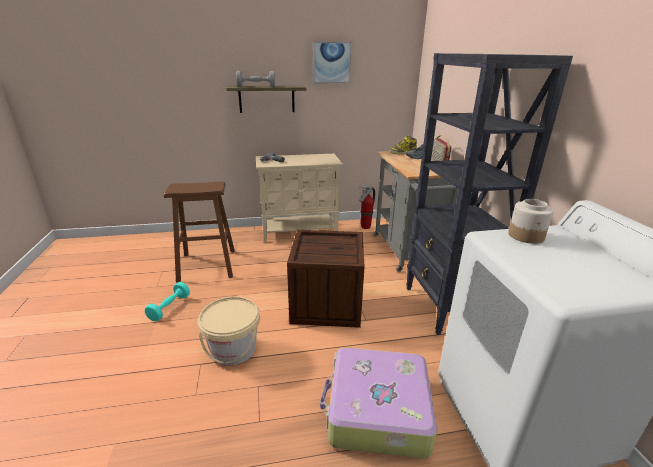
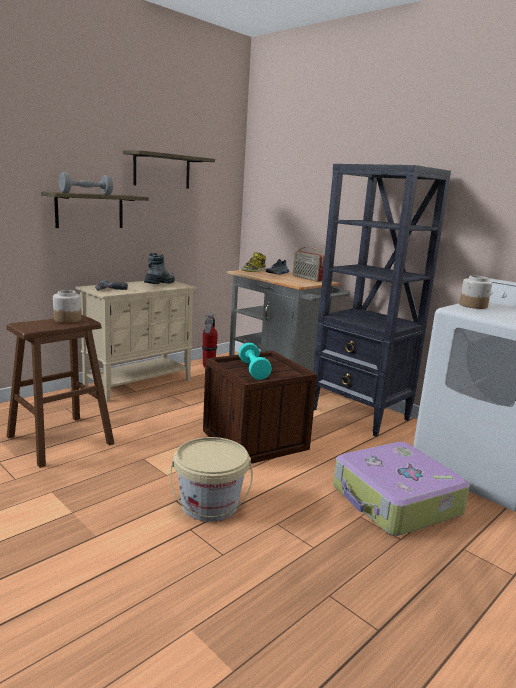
camera: 35 degrees left, 10 degrees down
(169, 308) = (70, 494): turquoise dumbbell -> turquoise dumbbell (253, 370)
(207, 185) = (68, 319): none -> jar
(318, 158) = (159, 284): none -> boot
(331, 63) = (162, 171): picture -> shelf

